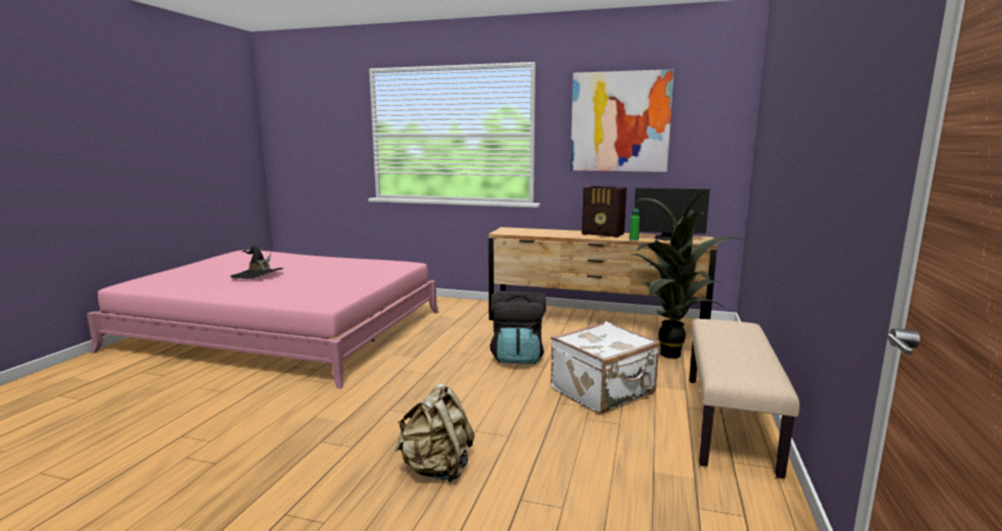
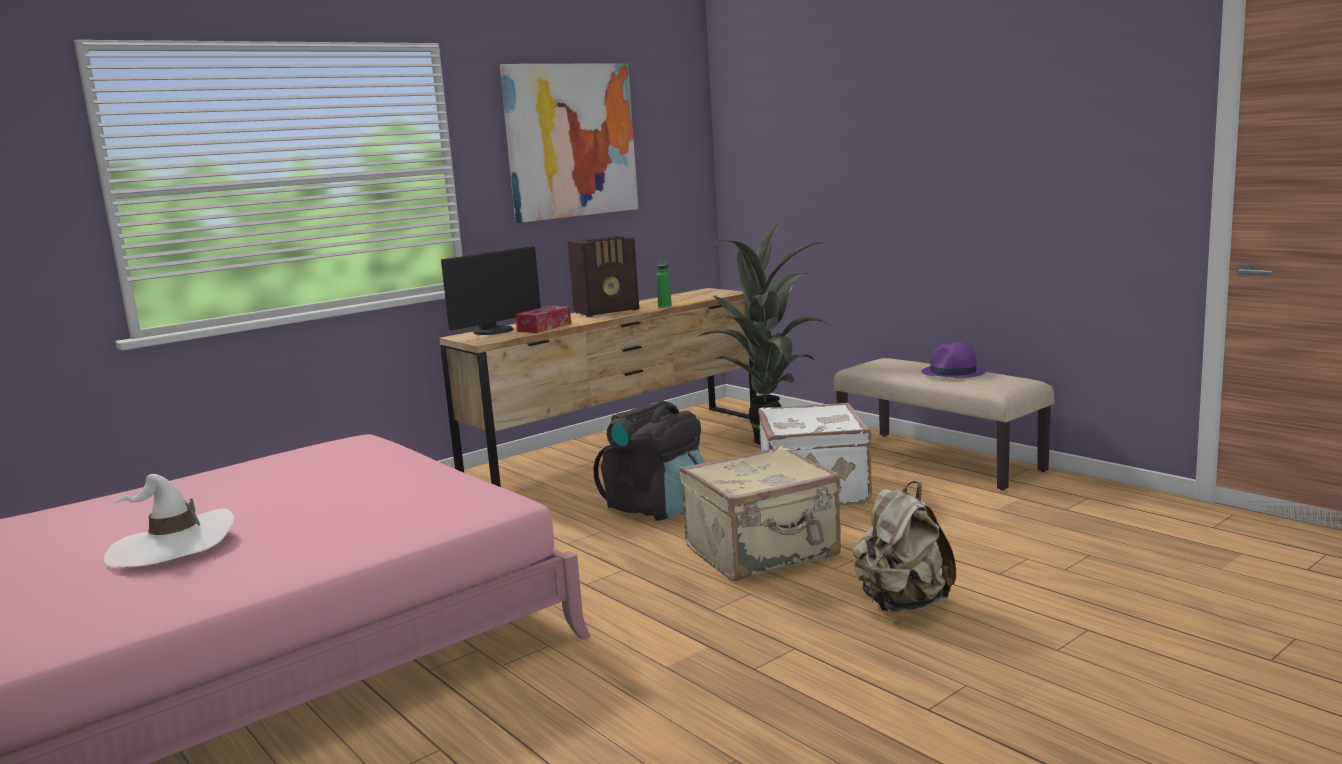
camera: 55 degrees left, 0 degrees up
(257, 275) = (172, 546): black hat -> white hat
(480, 402) = (763, 553): none -> beige suitcase
(543, 234) = (544, 327): none -> tissue box
(668, 238) = (685, 298): monitor -> monitor (495, 331)
(741, 350) = (953, 373): none -> purple hat

